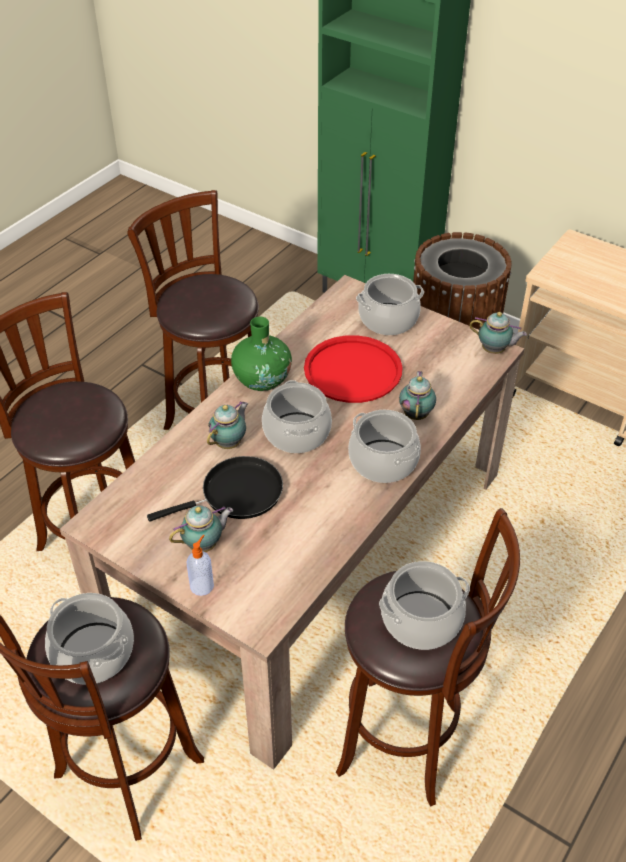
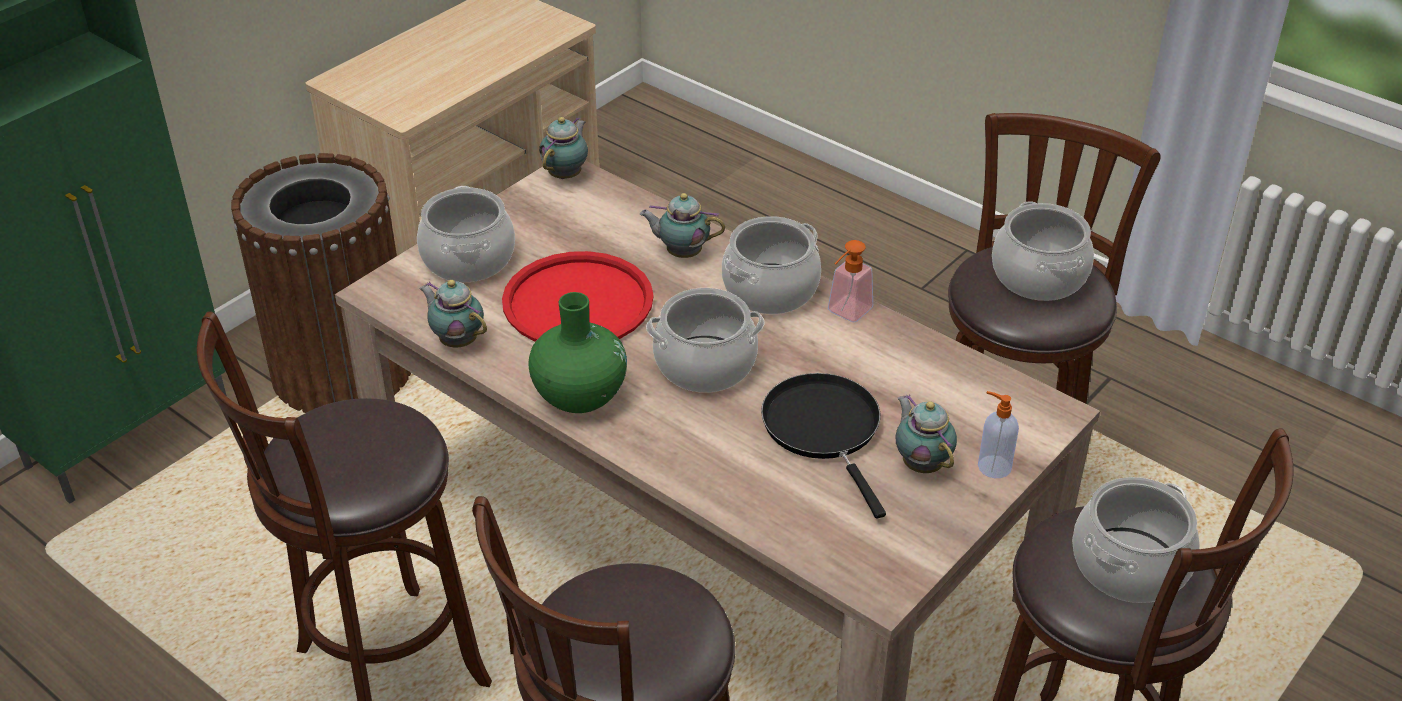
camera: 85 degrees left, 5 degrees down
(230, 443) = (717, 434): teapot -> teapot (457, 340)
(362, 503) = (845, 313): none -> soap dispenser

